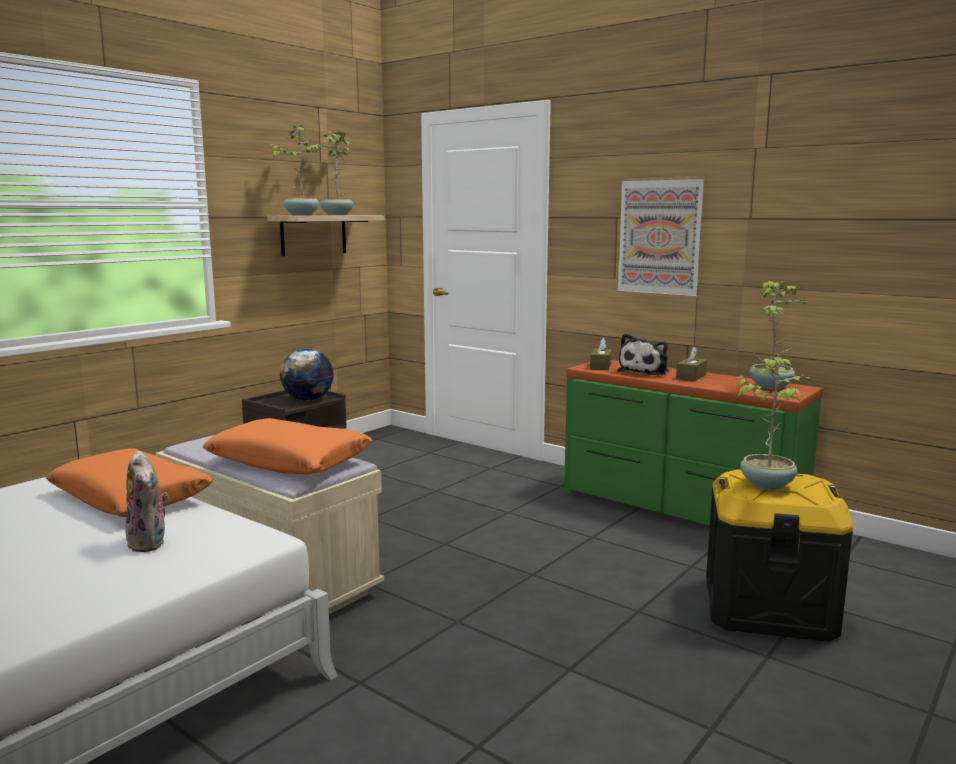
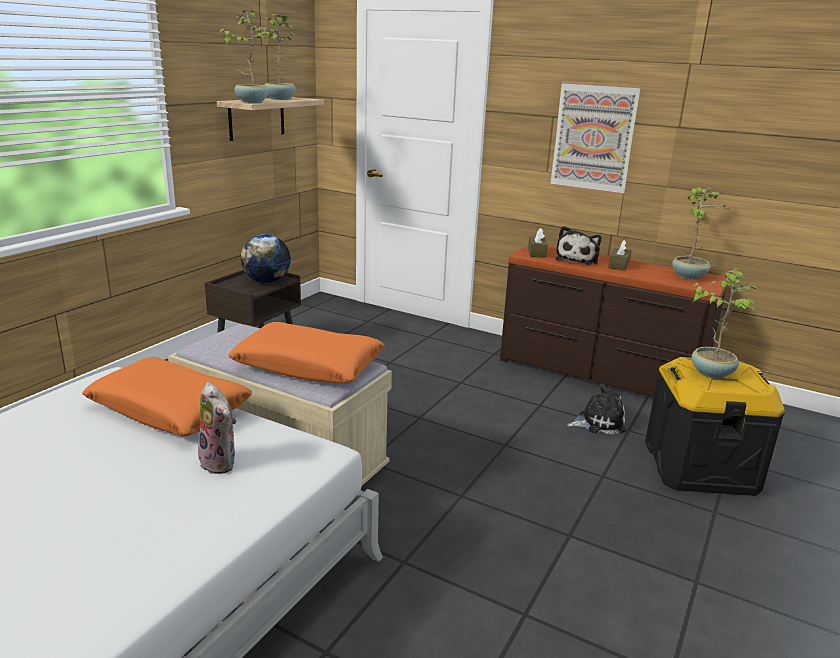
camera: 10 degrees left, 10 degrees up
(656, 557) = (598, 422): none -> plush toy
(678, 509) = (598, 374): green dresser -> brown dresser

